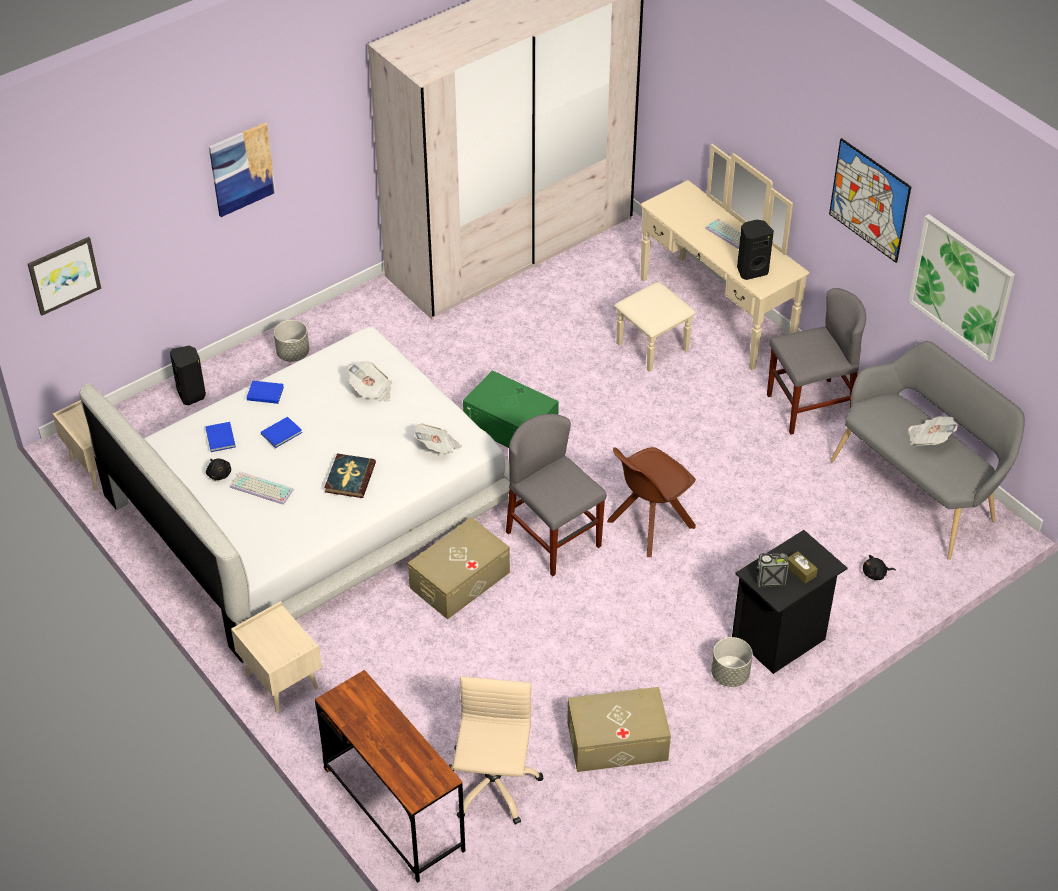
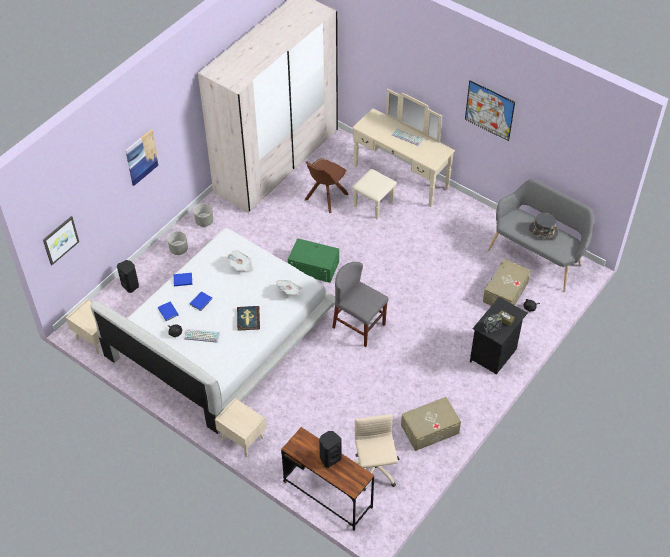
camera: 15 degrees left, 5 degrees up
(459, 580) = (317, 360): beige storage box -> beige storage box (505, 292)
(649, 525) = (406, 307): brown chair -> brown chair (325, 197)
(730, 675) = (475, 380): grey planter -> grey planter (204, 222)
(751, 270) = (424, 155): black speaker -> black speaker (330, 458)
(809, 407) = (467, 221): grey chair -> none
(929, 439) = (543, 231): newspaper -> grey hat
(961, 287) = (549, 150): picture -> none

